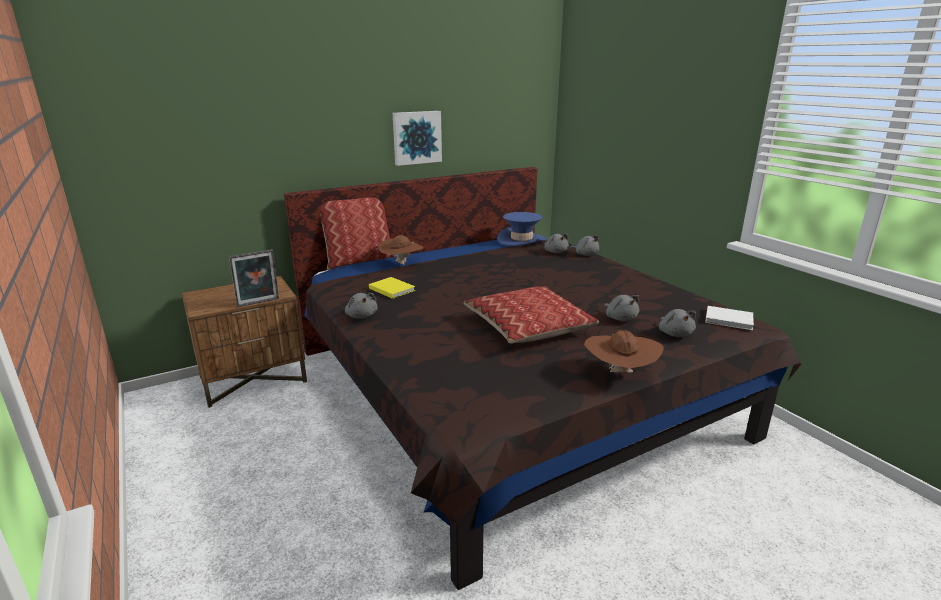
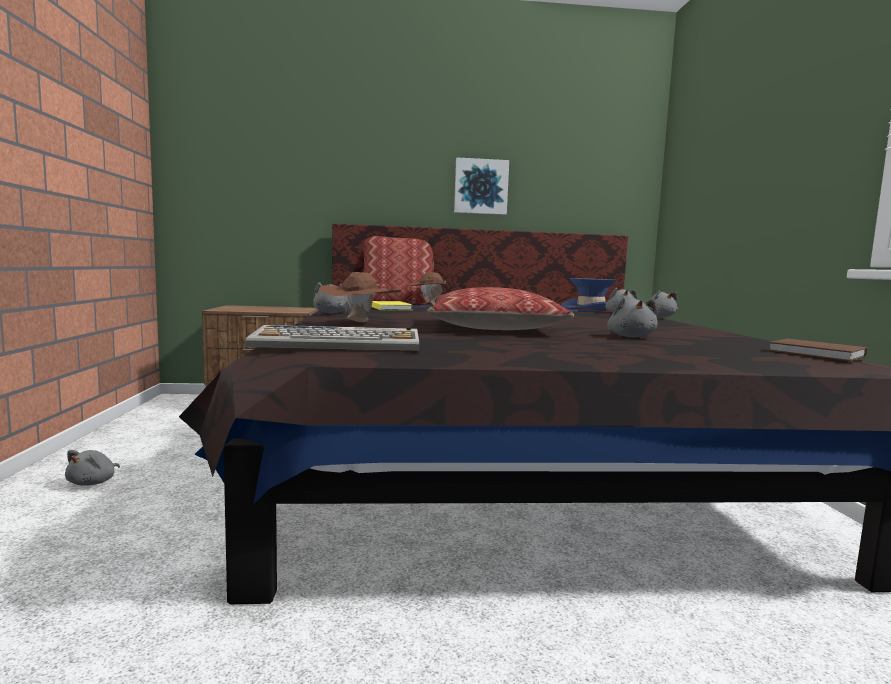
camera: 25 degrees right, 15 degrees down
(258, 303) = (270, 312): picture frame -> none
(488, 400) = (339, 343): none -> keyboard
(620, 374) = (553, 354): brown hat -> brown hat (359, 323)
(675, 333) = (699, 349): grey plush toy -> grey plush toy (93, 482)
(730, 320) = (818, 354): white book -> brown book

